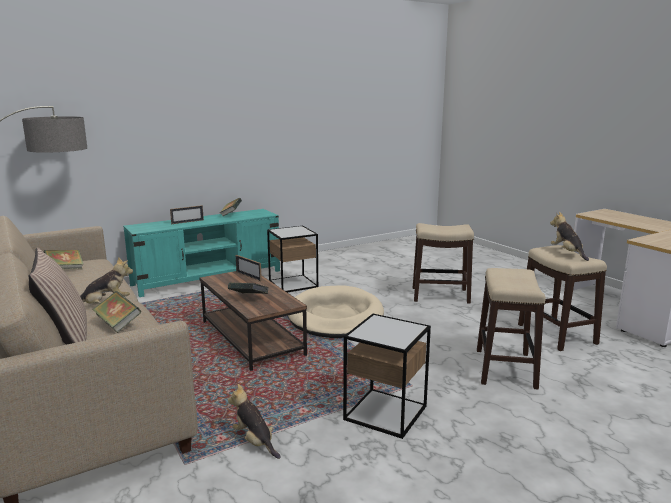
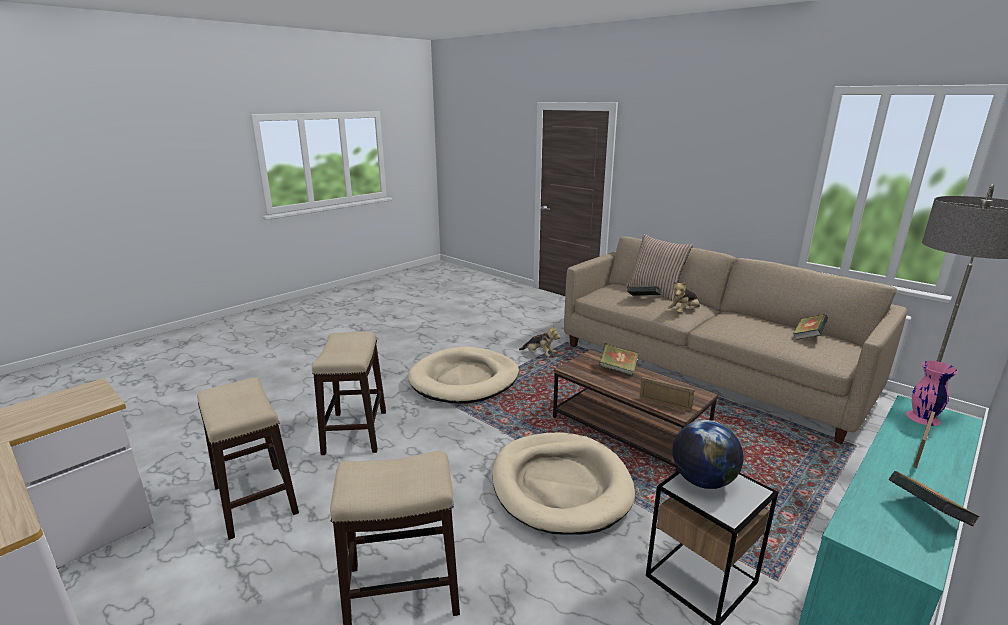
camera: 165 degrees right, 5 degrees up
(150, 227) = (922, 417): none -> pink vase
(295, 233) = (702, 481): none -> globe
(385, 413) = (464, 379): side table -> beige dog bed
(567, 253) = (231, 402): plush toy -> none

